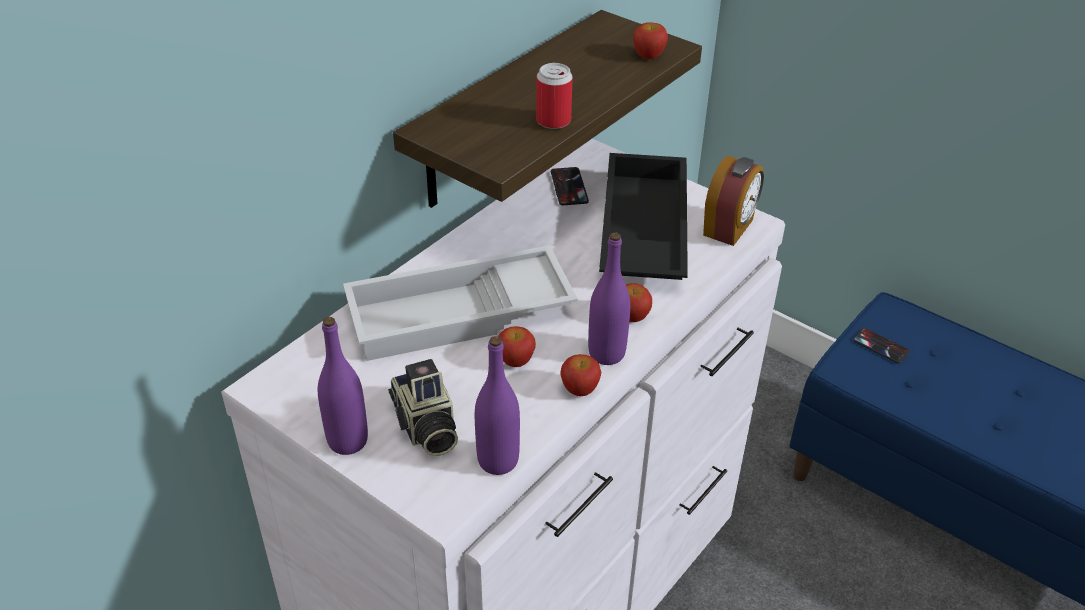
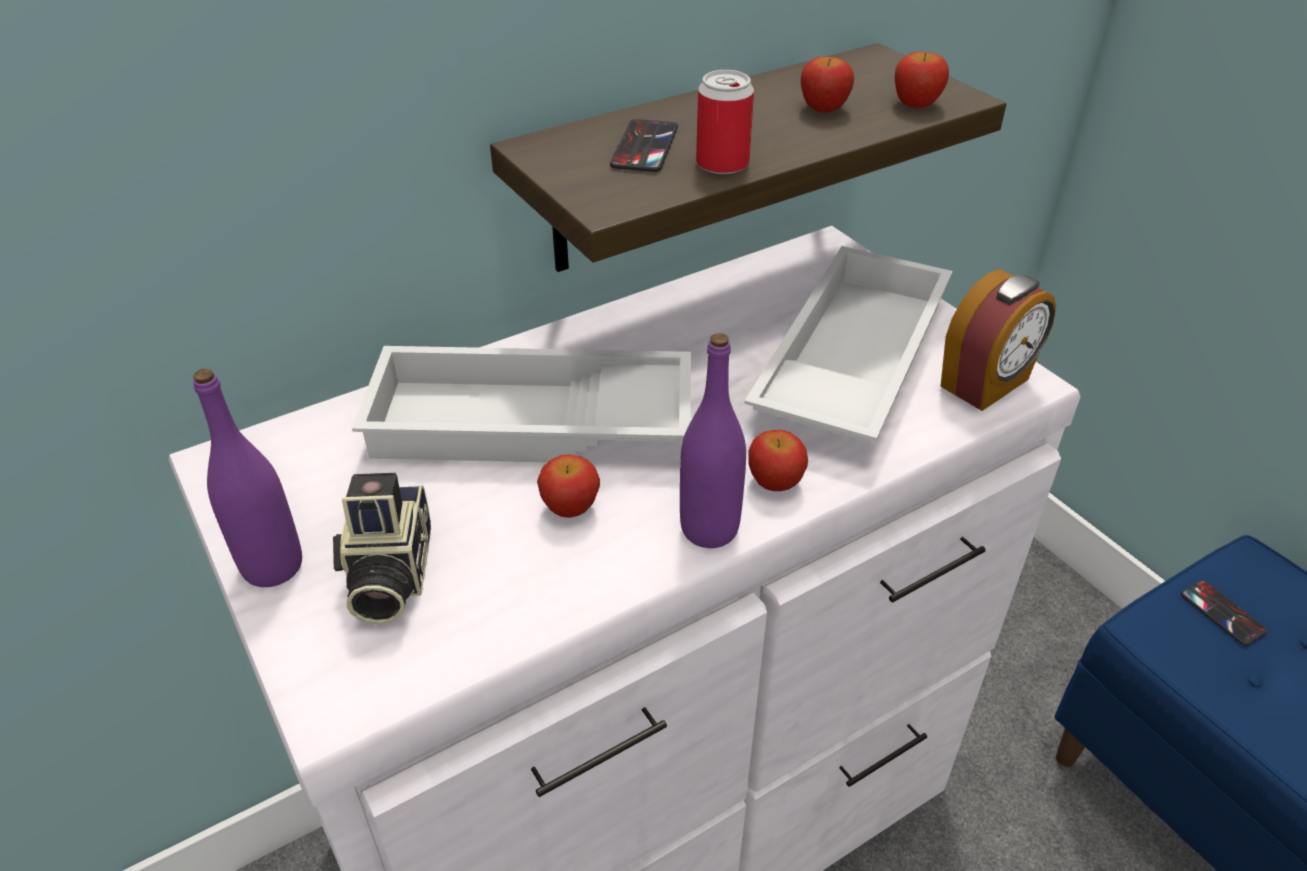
camera: 20 degrees right, 0 degrees up
(498, 460) = (458, 656): purple bottle -> none
(569, 187) = (773, 284): phone -> phone (644, 147)
(579, 389) = (640, 574): apple -> apple (823, 108)
(640, 230) = (848, 360): black tray -> white tray

